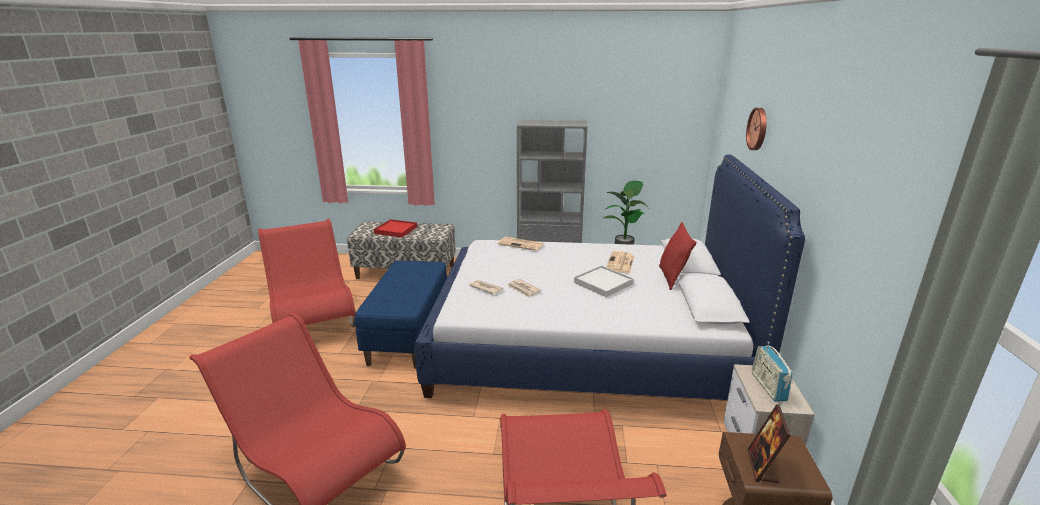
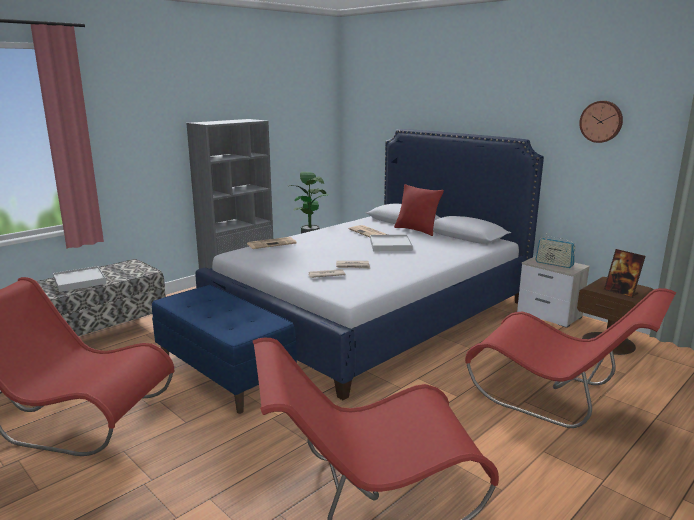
camera: 50 degrees left, 5 degrees down
(396, 230) = (80, 281): red tray -> white tray
(758, 129) = (428, 102): wall clock -> wall clock (601, 121)

